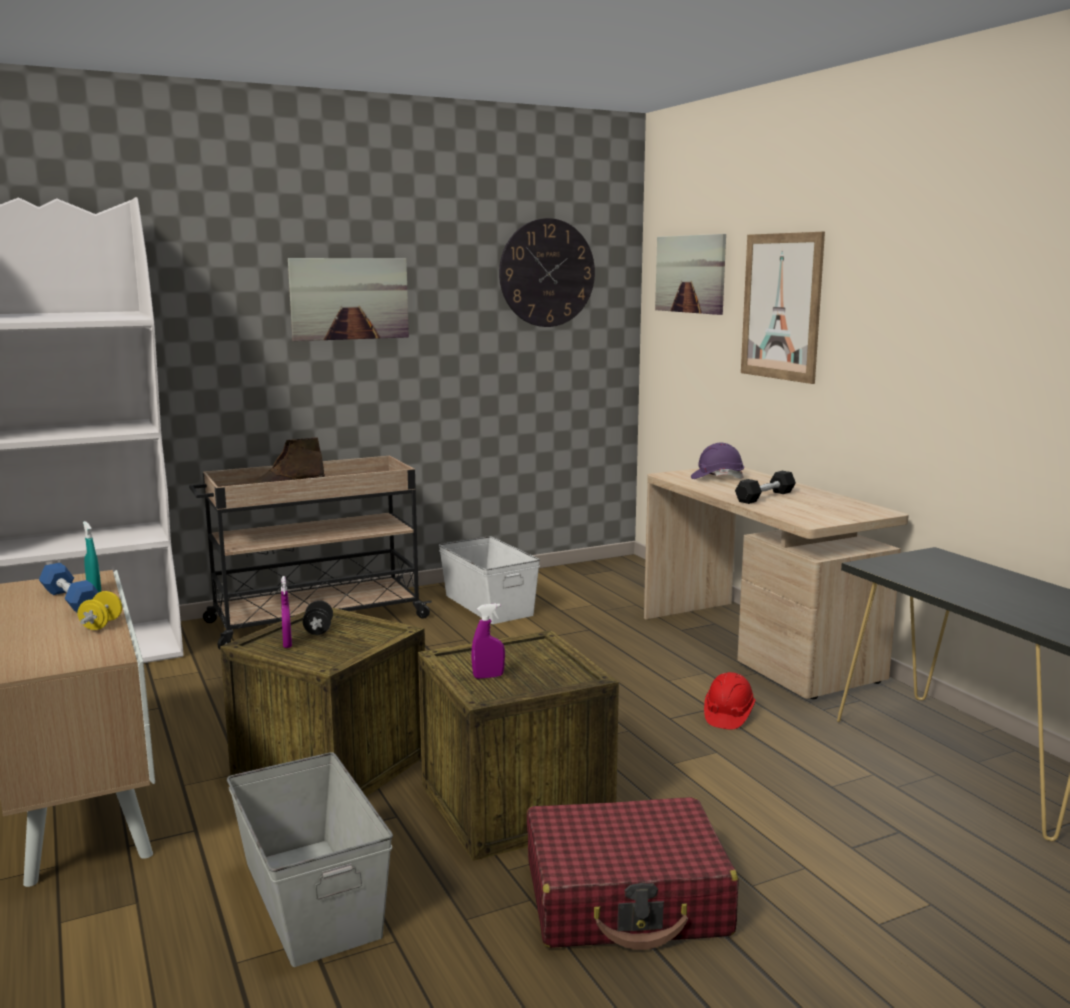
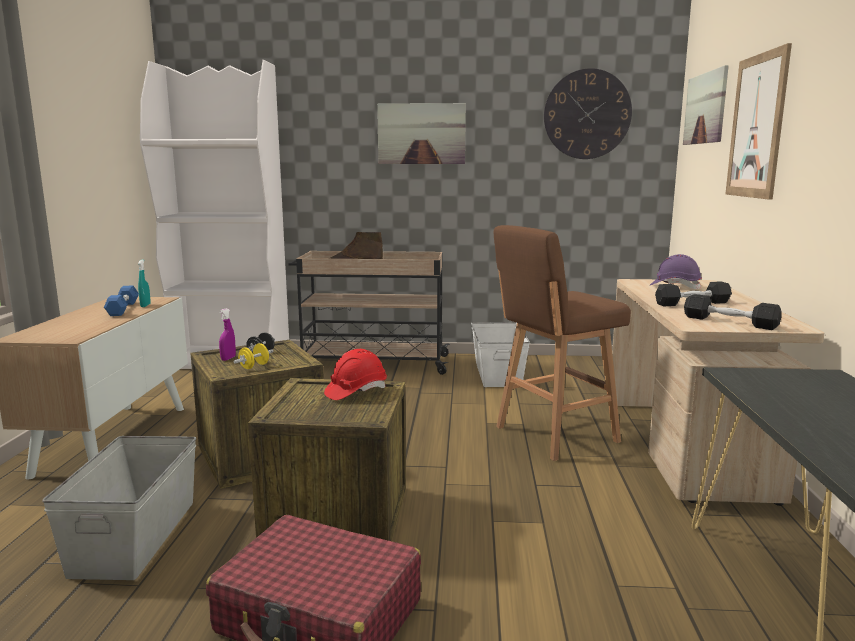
camera: 30 degrees right, 0 degrees up
(101, 625) = (106, 322): yellow dumbbell -> yellow dumbbell (254, 366)
(488, 676) = (305, 403): purple spray bottle -> none
(628, 663) = (553, 435): none -> brown stool
(728, 715) = (590, 495): red hard hat -> red hard hat (356, 391)
(828, 514) = (729, 322): none -> black dumbbell

